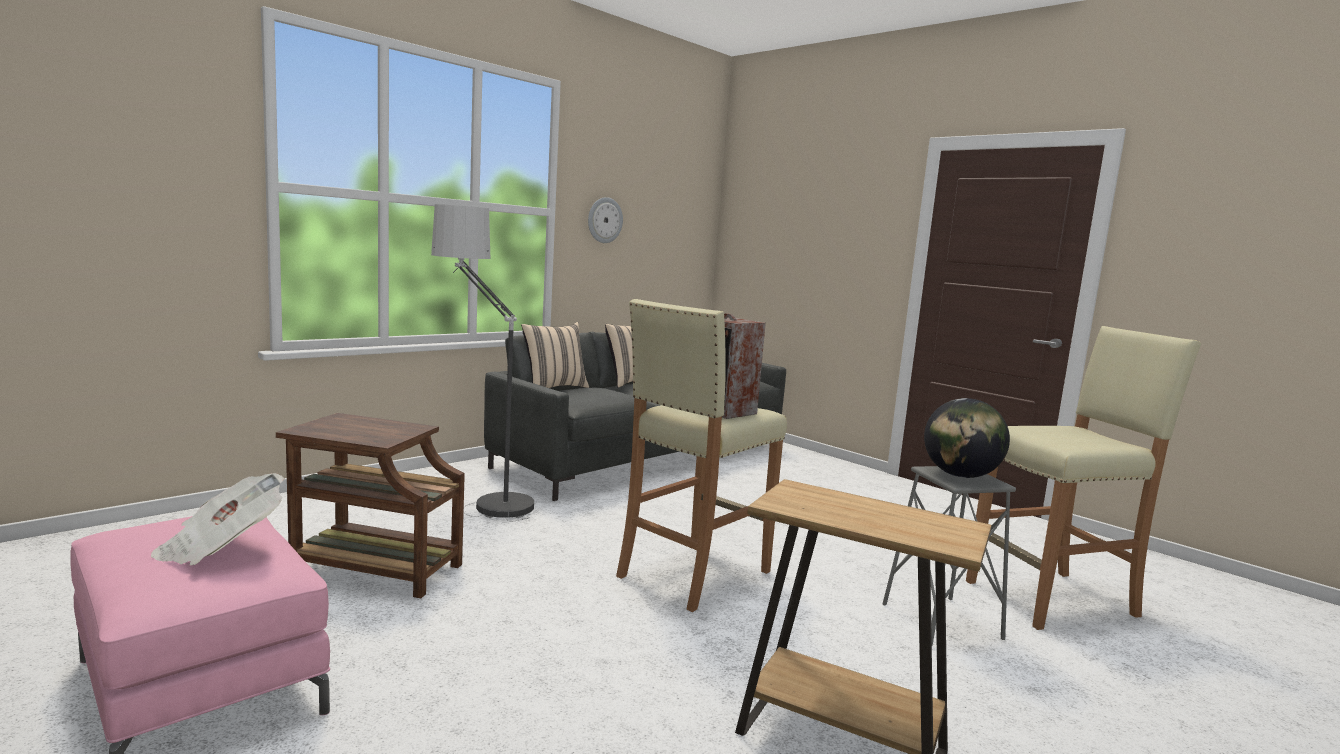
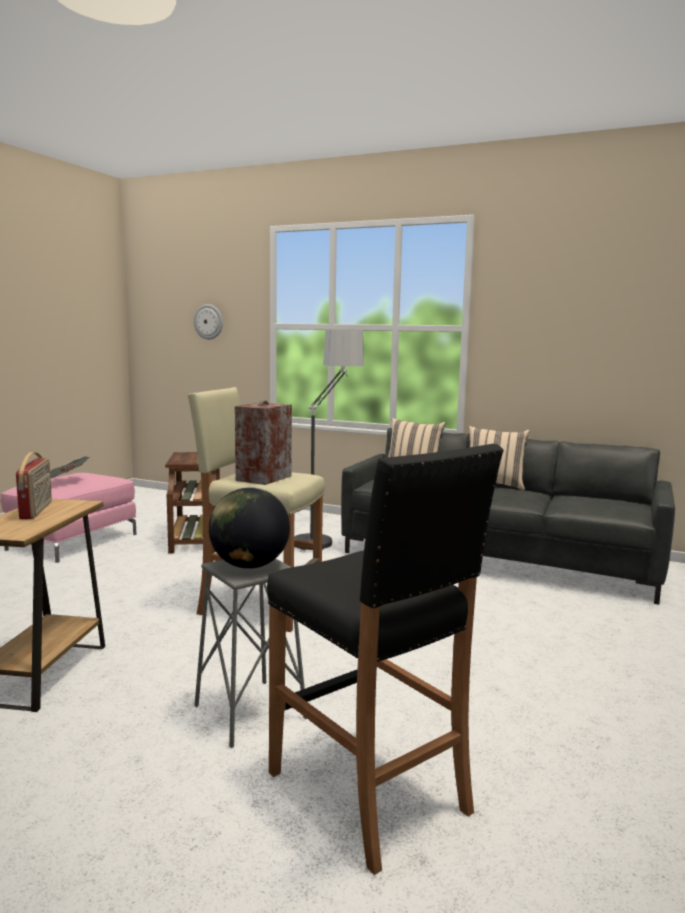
camera: 70 degrees right, 0 degrees up
(604, 220) = (526, 332): wall clock -> wall clock (208, 322)
(835, 511) = (37, 510): none -> radio
(1053, 599) = (369, 793): beige stool -> black stool

